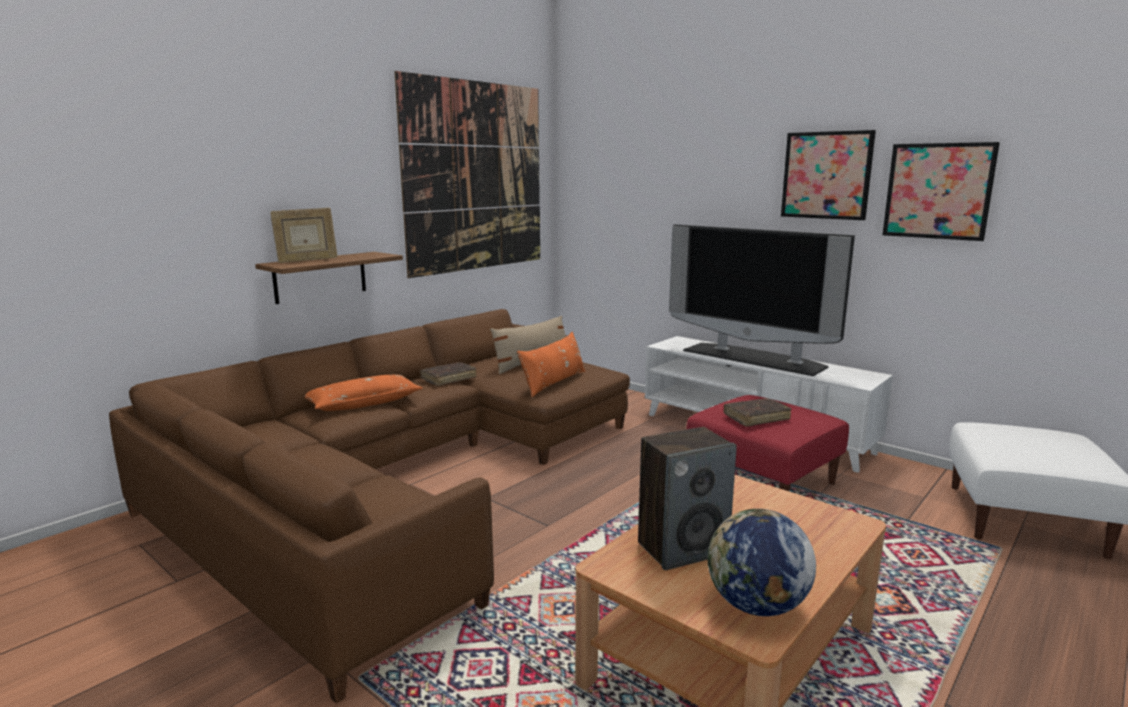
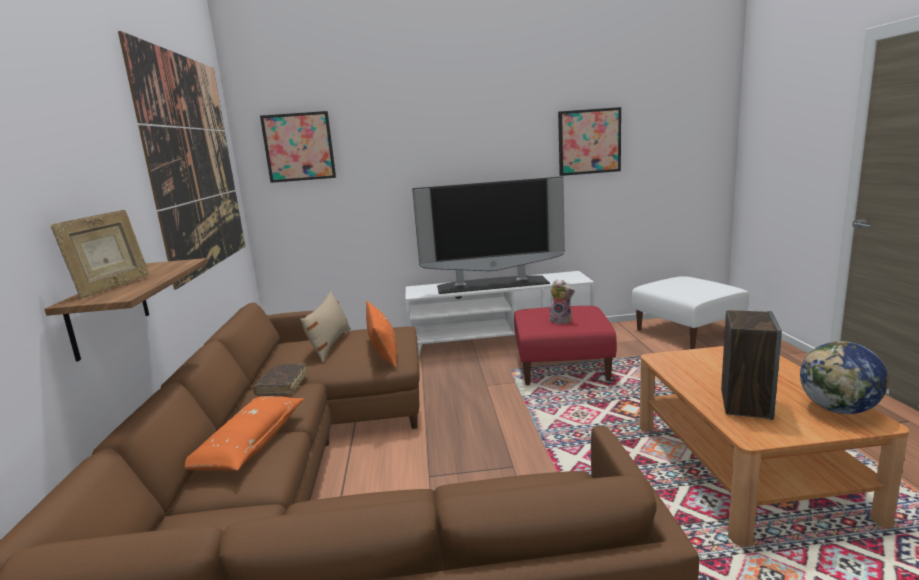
camera: 45 degrees left, 0 degrees up
(756, 418) = (561, 320): brown book -> plush toy
(826, 175) = (513, 137): picture -> picture (299, 147)

